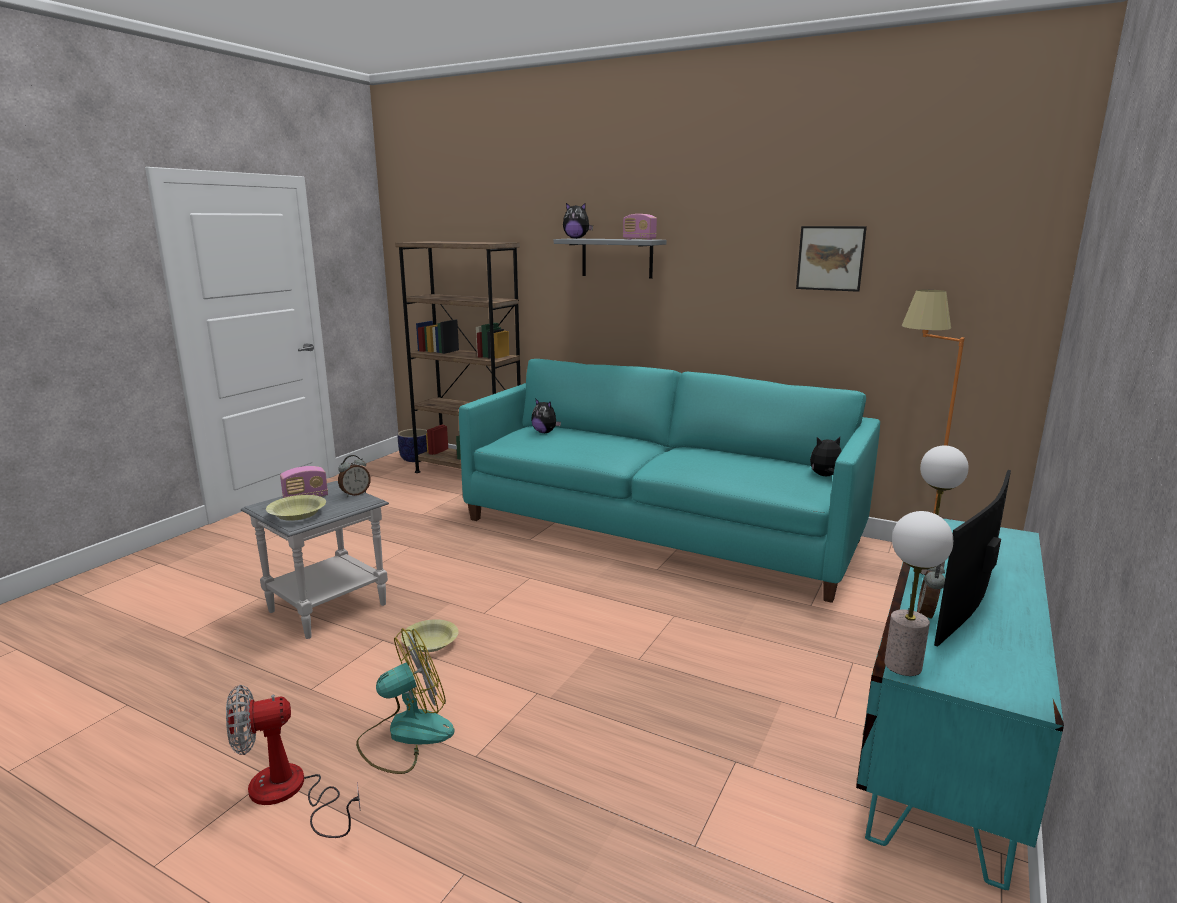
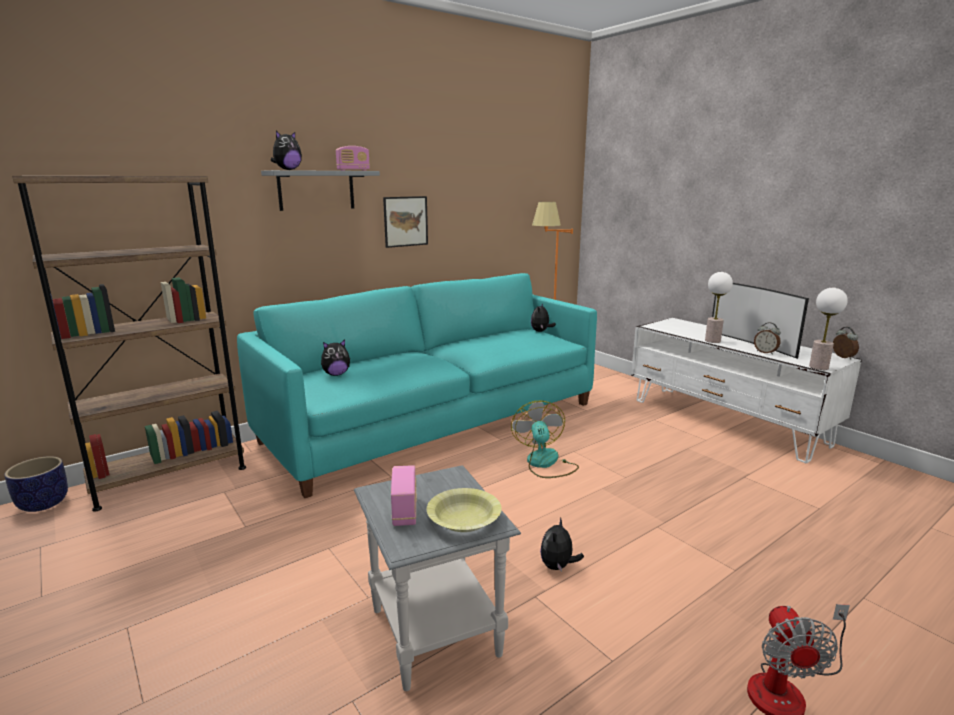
camera: 65 degrees left, 0 degrees up
(355, 494) = (423, 479): alarm clock -> alarm clock (842, 357)
(405, 735) = (704, 603): fan -> fan (545, 463)
(430, 643) = (558, 566): yellow bowl -> plush toy
(830, 258) = (481, 184): picture -> picture (405, 221)
(944, 736) = (726, 422): turquoise tv stand -> white tv stand

